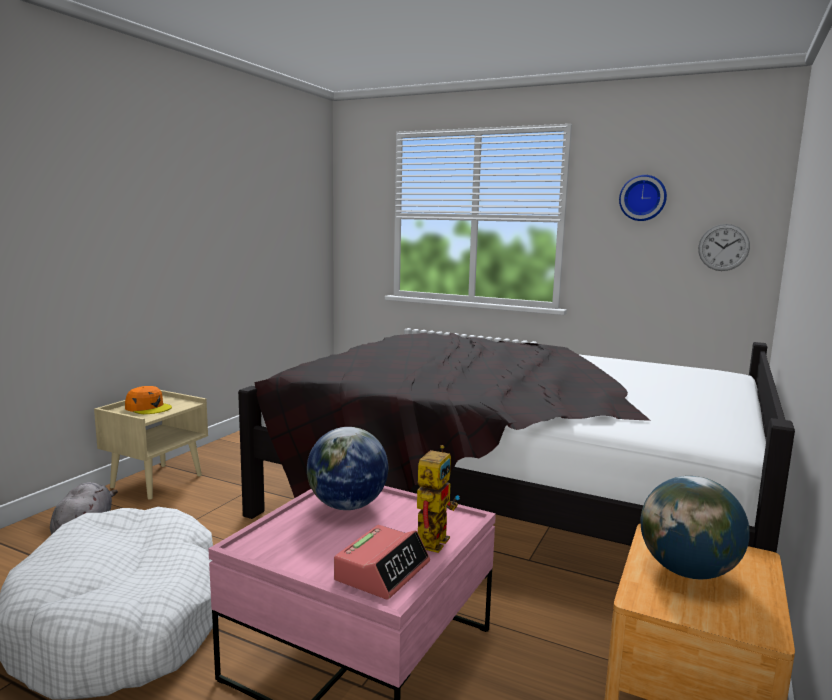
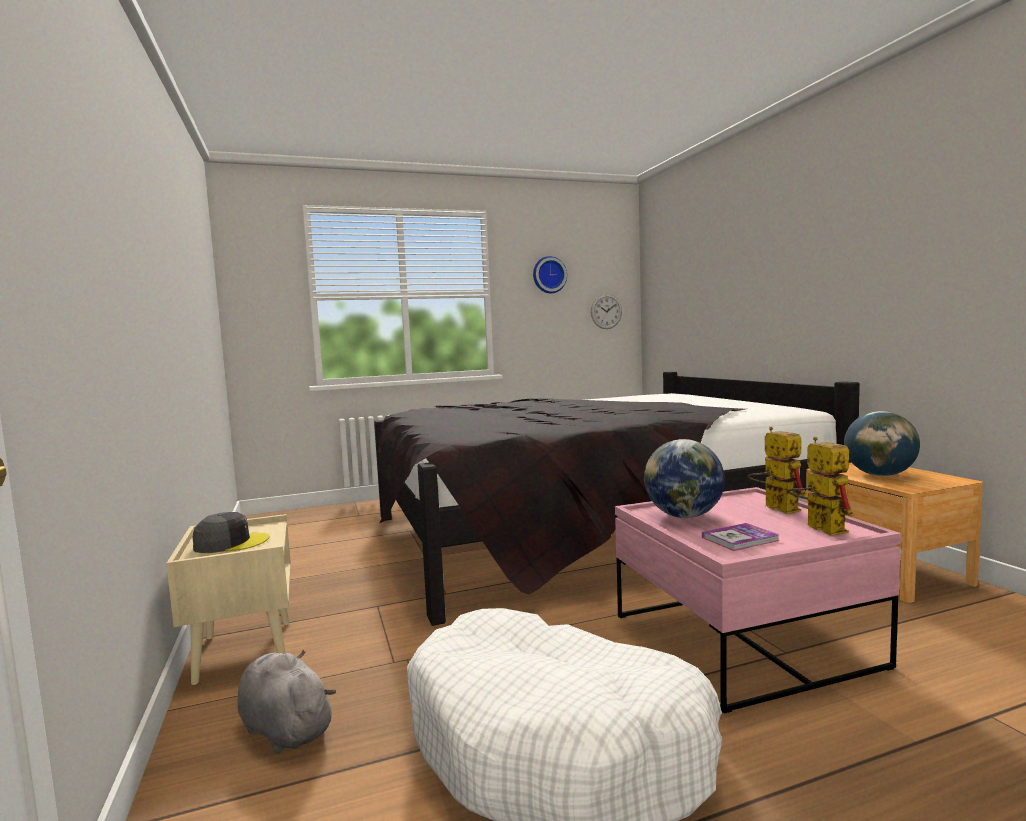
camera: 45 degrees left, 5 degrees down
(148, 407) = (230, 543): orange cap -> grey cap
(301, 542) = (740, 539): none -> book
(382, 571) = (818, 527): alarm clock -> toy robot

